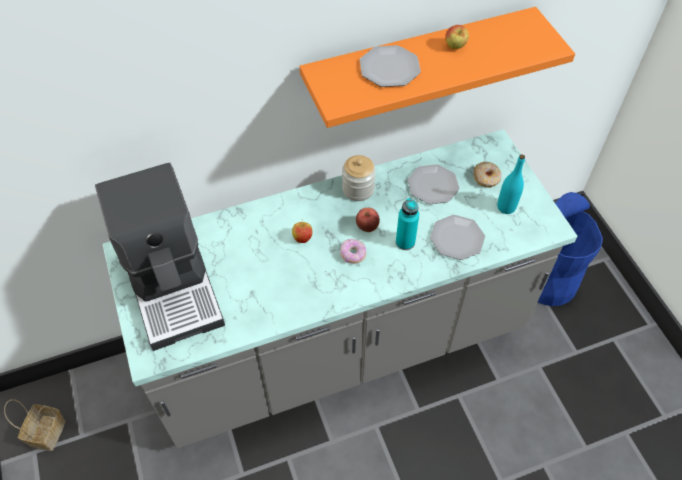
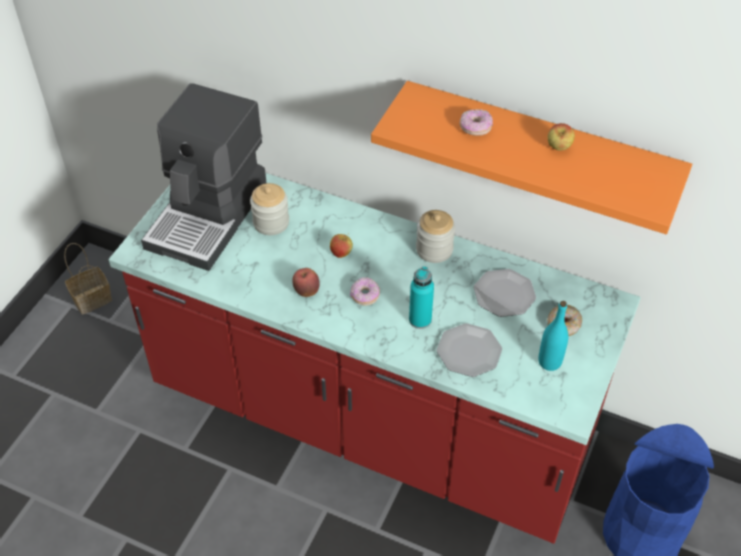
camera: 45 degrees right, 5 degrees down
(227, 254) = (271, 222): none -> jar
(341, 346) = (370, 420): grey counter -> red counter
(367, 227) = (403, 284): apple -> apple (306, 291)
(389, 69) = (475, 128): plate -> donut

